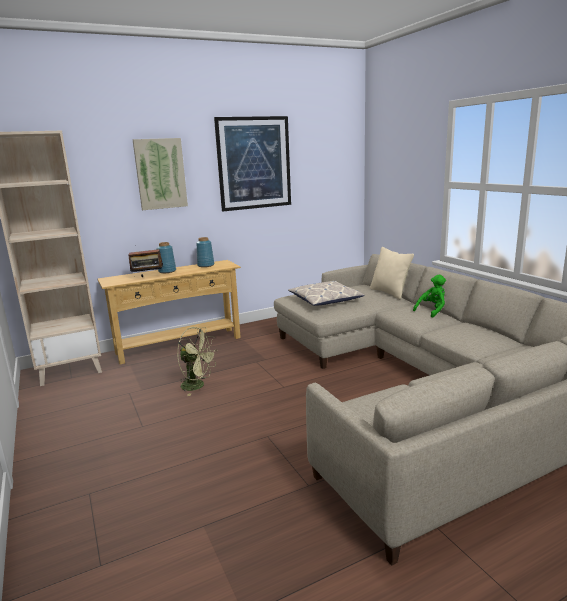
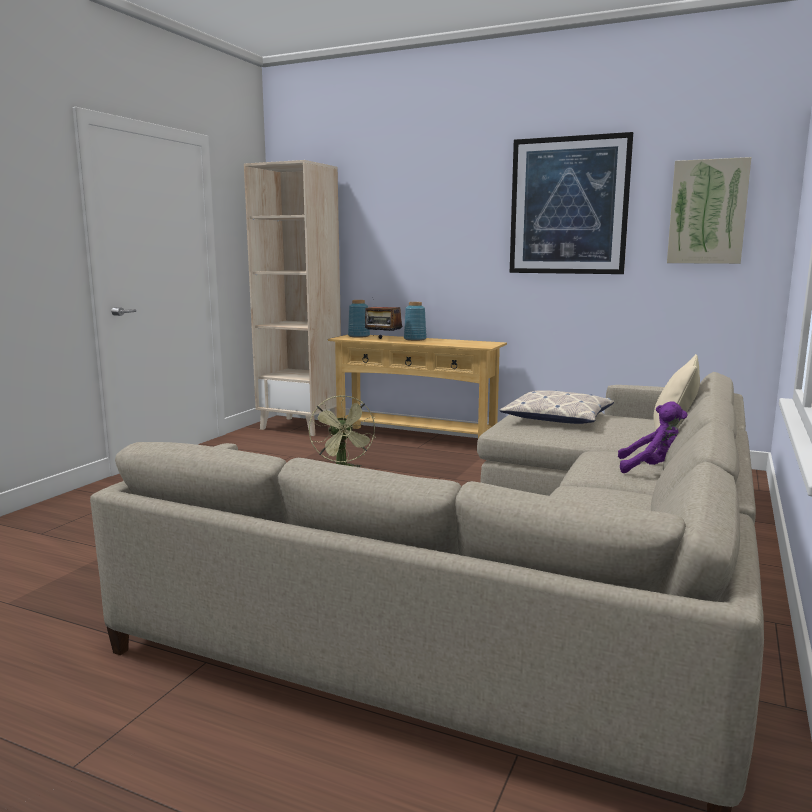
camera: 50 degrees right, 5 degrees down
(160, 174) = (436, 216): picture -> picture (707, 212)
(205, 265) = (464, 342): blue vase -> blue vase (358, 336)
(432, 311) = (653, 468): green plush toy -> purple plush toy

